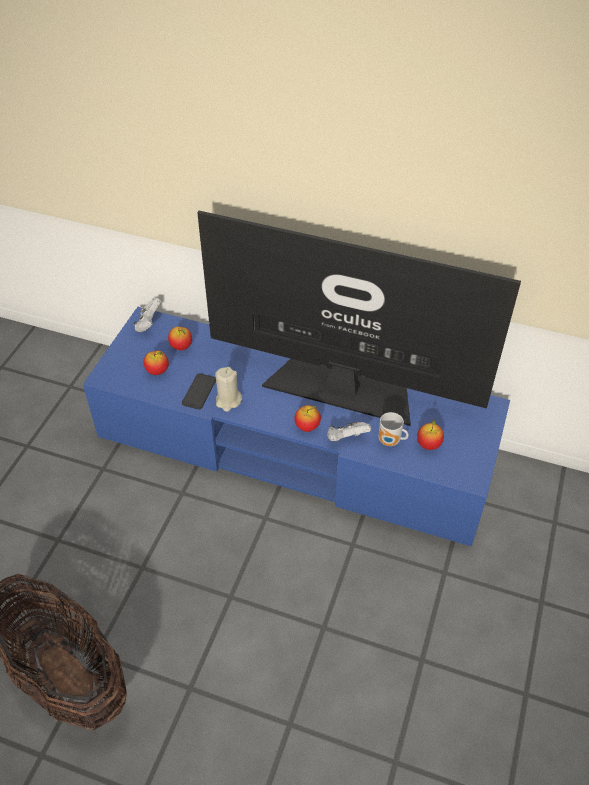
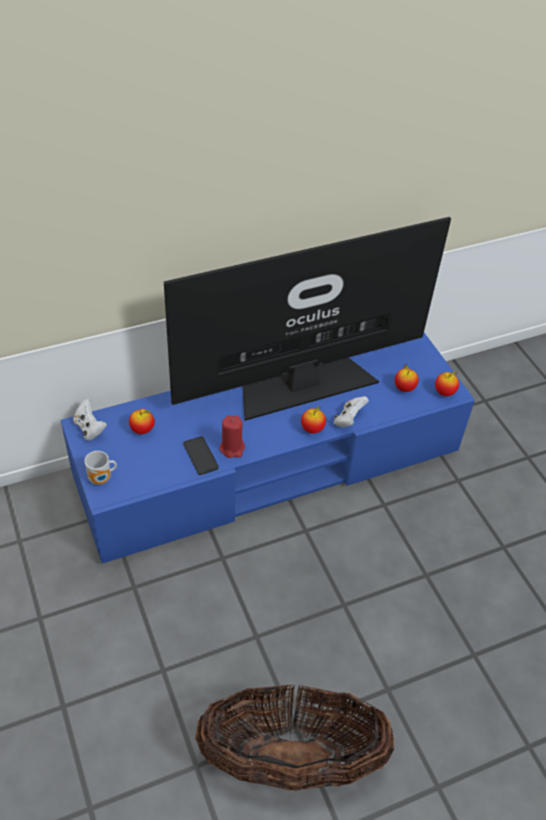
camera: 45 degrees left, 0 degrees up
(157, 371) = (146, 462): apple -> apple (444, 392)
(228, 401) = (232, 448): beige candle -> red candle
(390, 442) = (379, 402): mug -> mug (102, 479)

